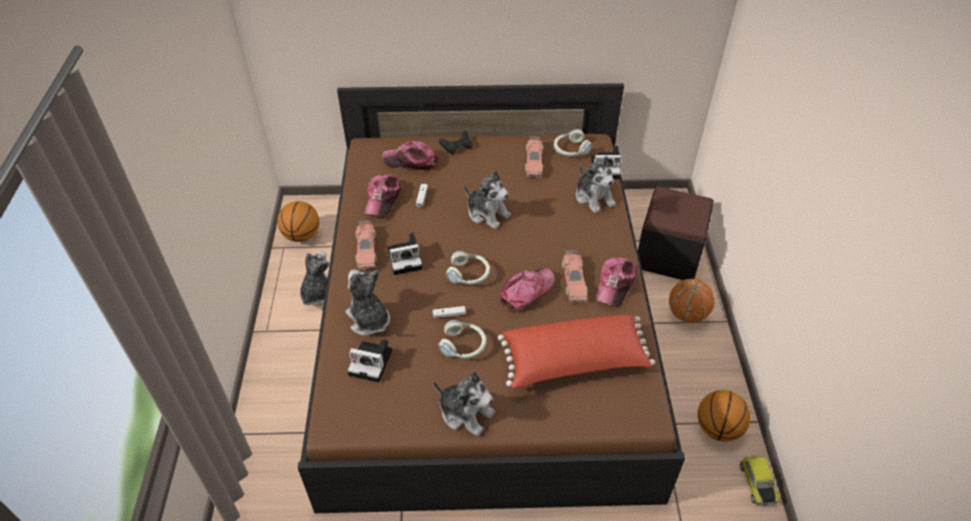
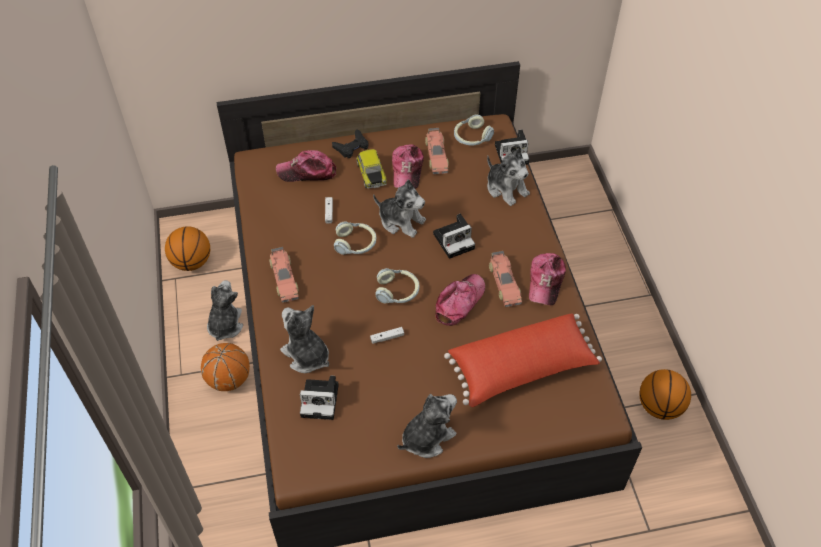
camera: 10 degrees left, 5 degrees up
(383, 199) = (288, 220): cap -> cap (407, 170)
(406, 258) = (328, 283): camera -> camera (455, 240)
(463, 346) = (409, 369): headphones -> headphones (355, 244)
(465, 412) = (426, 437): plush toy -> plush toy turned 60 degrees counterclockwise
(668, 255) = (581, 232): black ottoman -> none
(687, 314) = (610, 293): basketball -> basketball (229, 379)
(756, 483) = (704, 455): toy car -> toy car (371, 174)

